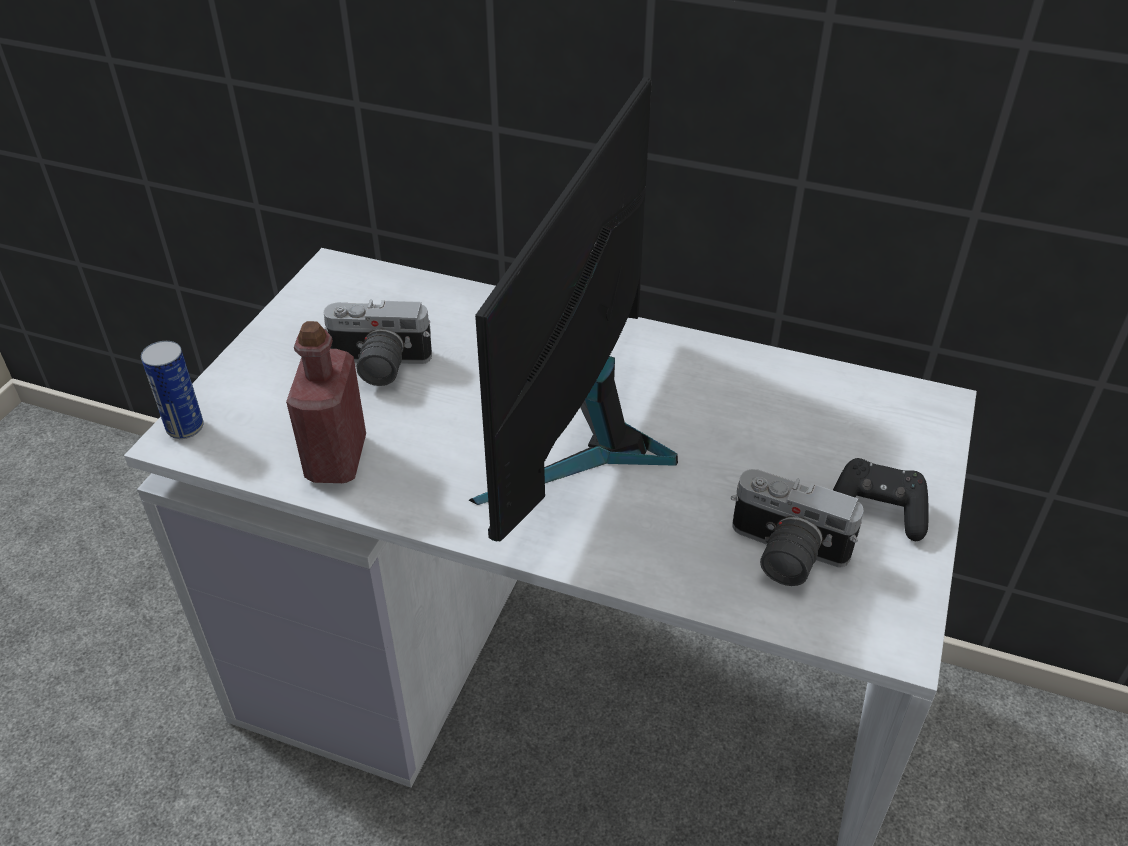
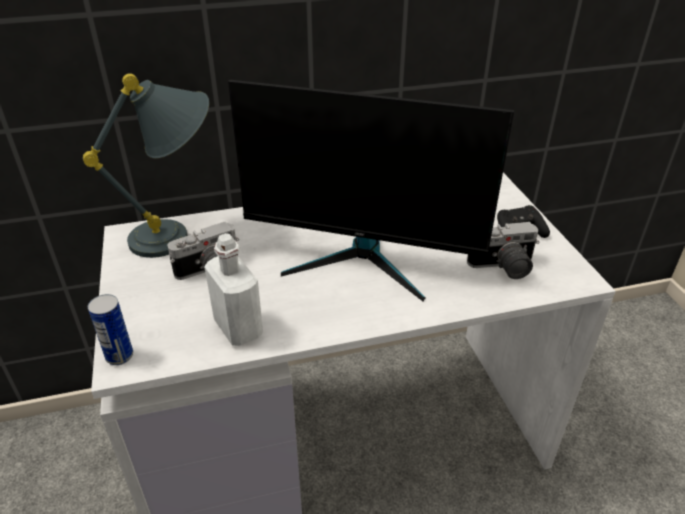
camera: 35 degrees left, 5 degrees down
(336, 459) = (238, 328): red bottle -> white bottle
(392, 297) = (180, 235): none -> grey table lamp
(583, 441) = (362, 260): monitor -> monitor turned 60 degrees counterclockwise

